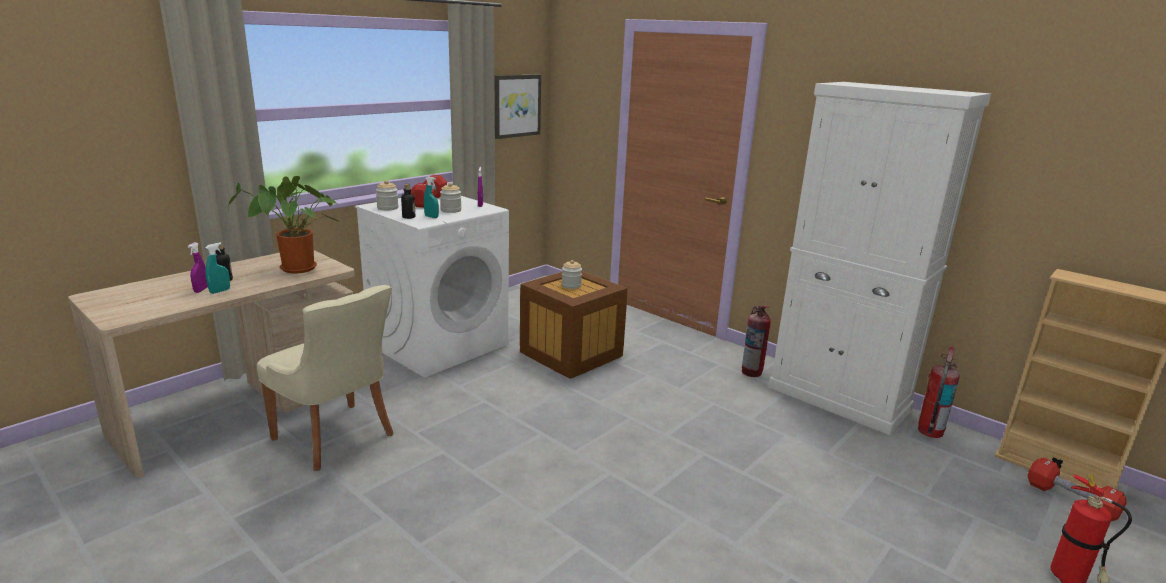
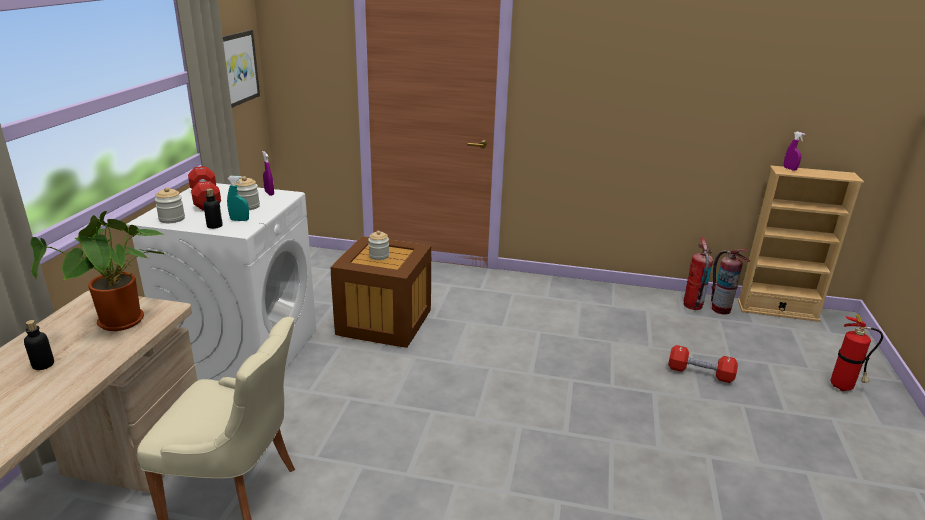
camera: 30 degrees left, 5 degrees up
(201, 290) = (31, 389): purple spray bottle -> purple spray bottle (789, 169)
(220, 291) = (60, 382): turquoise spray bottle -> none
(751, 372) = (542, 293): fire extinguisher -> fire extinguisher (720, 309)
(838, 399) = (618, 297): white cabinet -> none
(1070, 500) = (801, 329): red dumbbell -> red dumbbell (700, 373)

